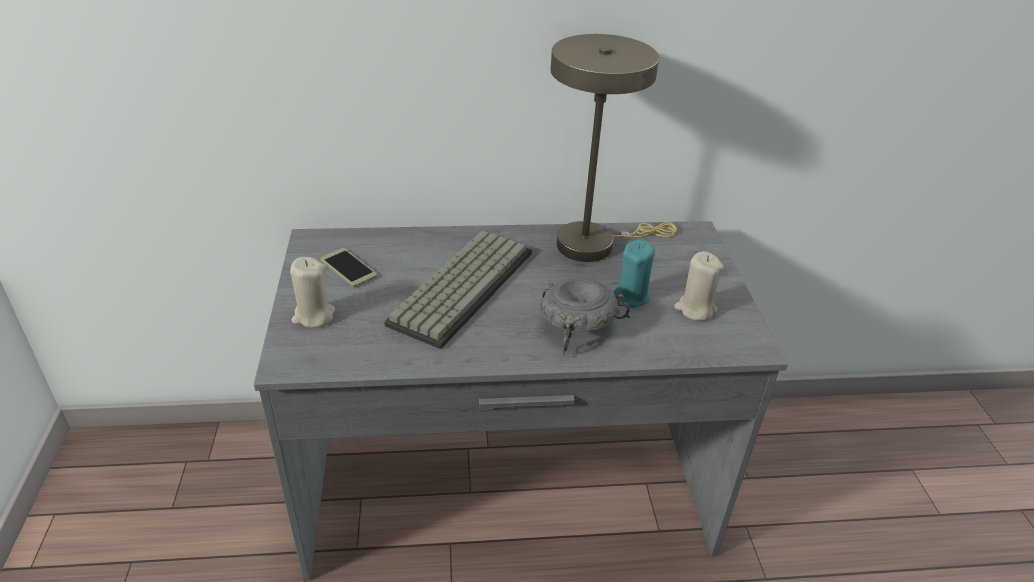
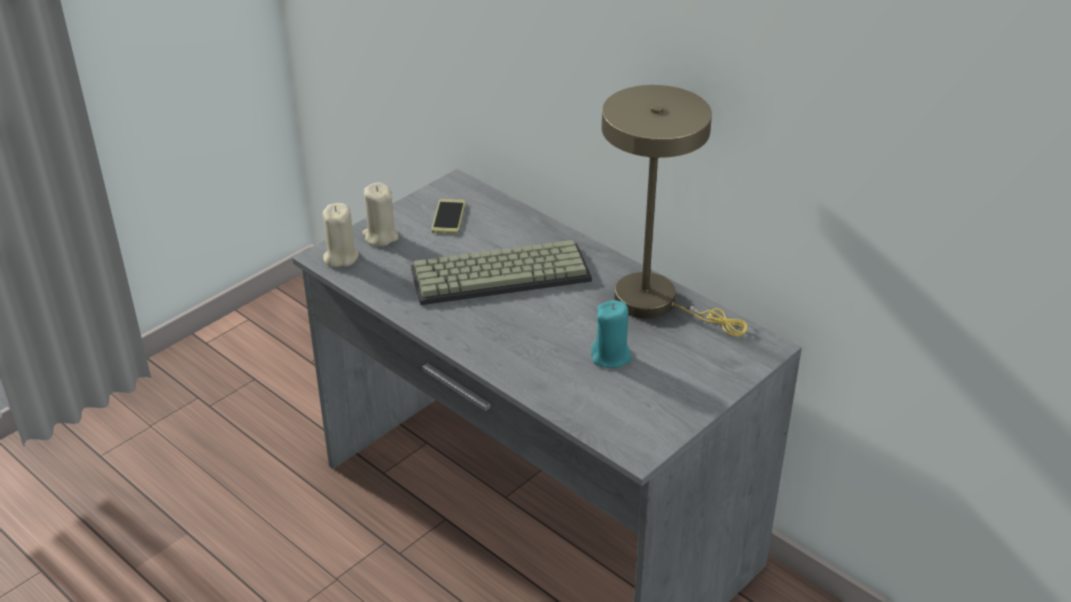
camera: 50 degrees right, 0 degrees up
(578, 326) = (533, 351): grey bowl -> none
(695, 309) = (644, 397): beige candle -> beige candle (340, 257)

